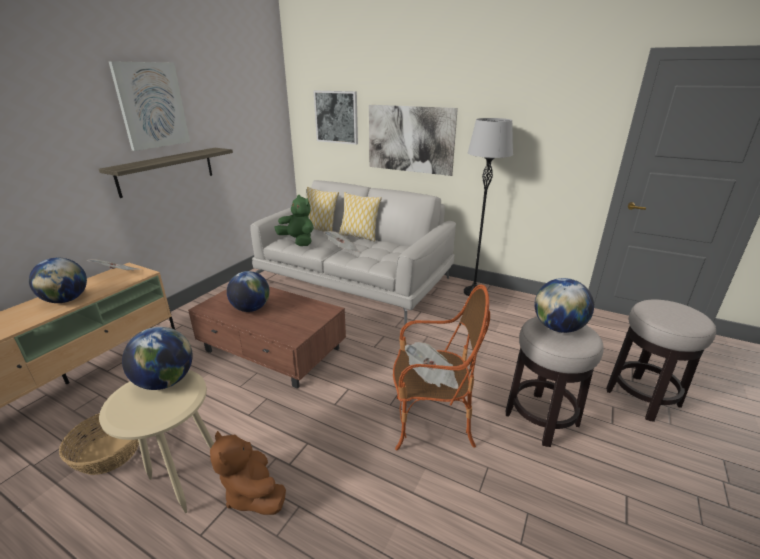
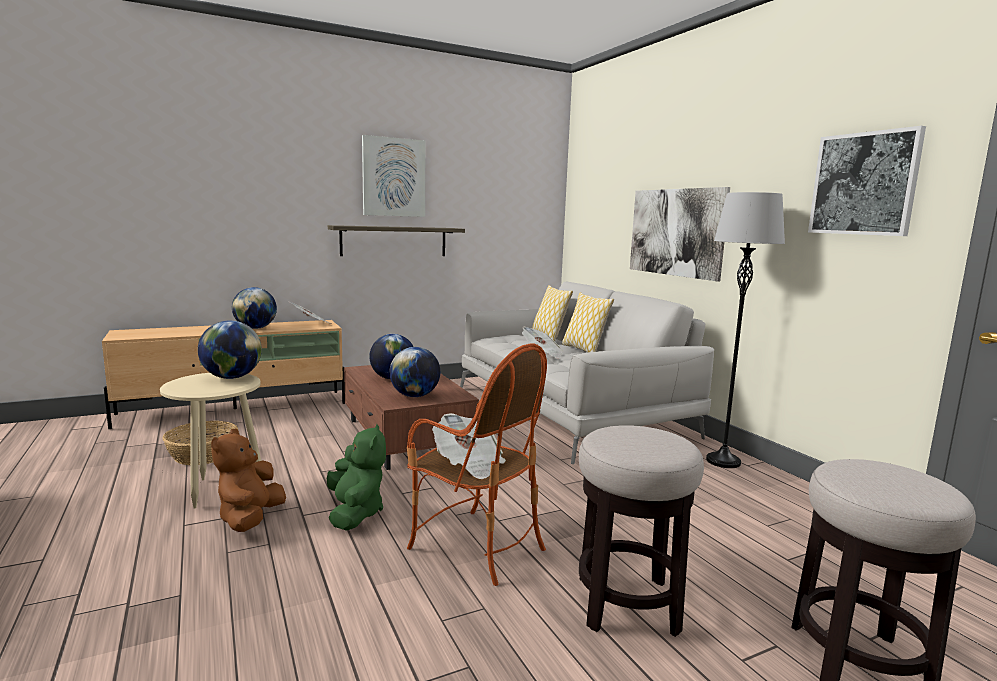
camera: 35 degrees right, 15 degrees down
(298, 241) = (508, 341): green plush toy -> green plush toy (355, 513)
(336, 117) = (605, 208): picture -> picture (864, 184)
(558, 328) = (640, 436): globe -> globe (415, 396)

